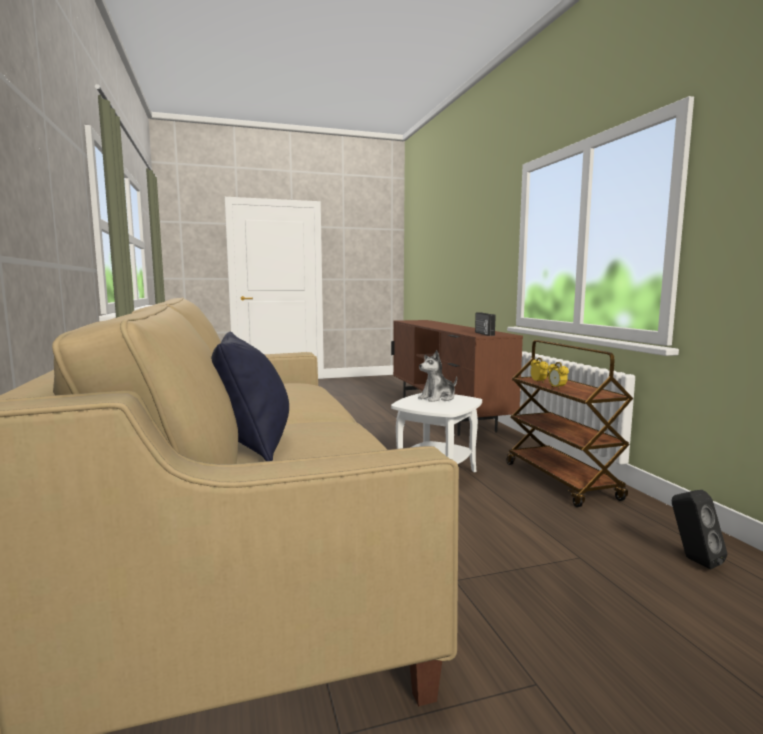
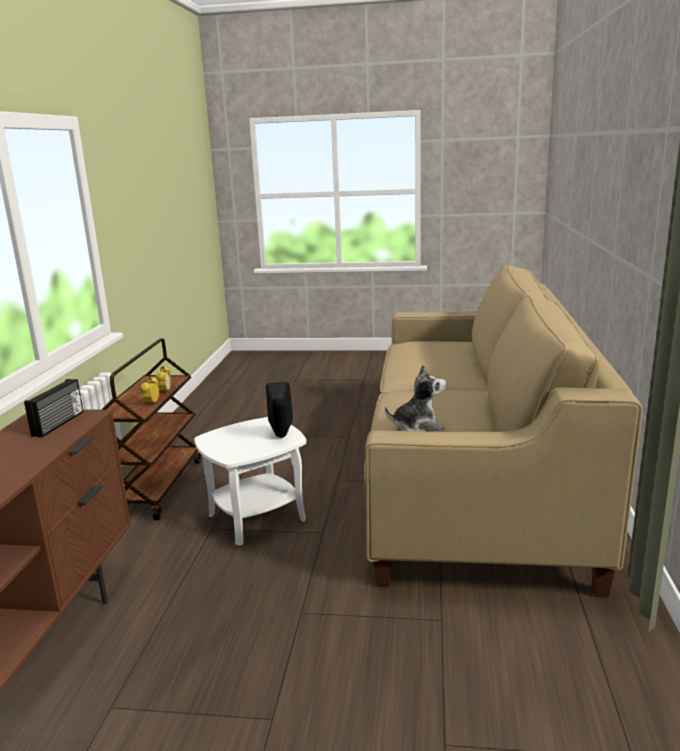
camera: 155 degrees left, 10 degrees up
(252, 445) = (465, 362): black pillow -> none
(438, 398) = (238, 444): plush toy -> plush toy (417, 427)
(693, 560) = (208, 425): black speaker -> black speaker (281, 437)

